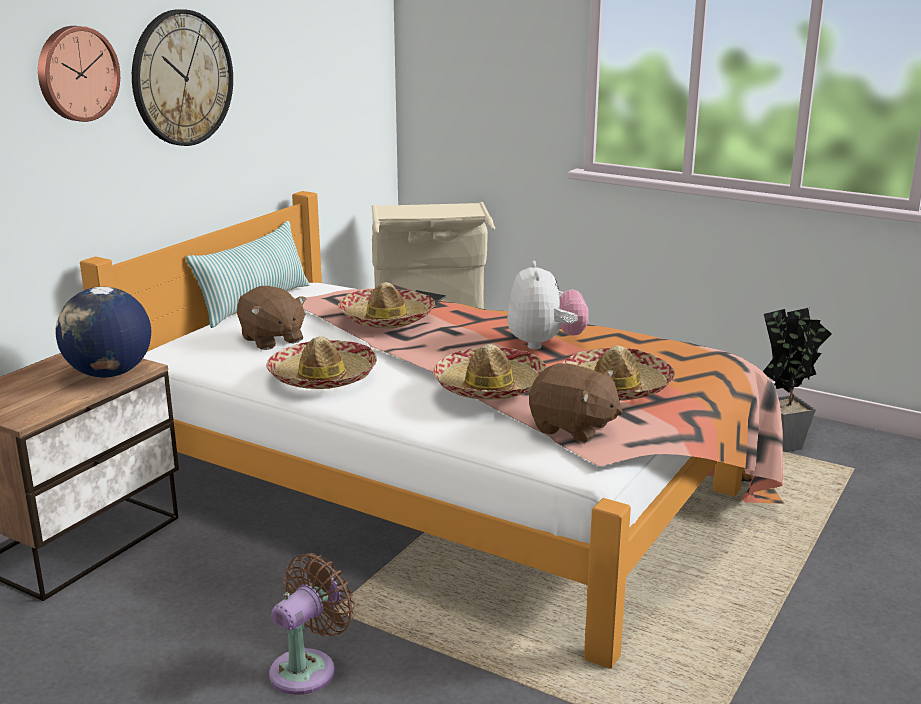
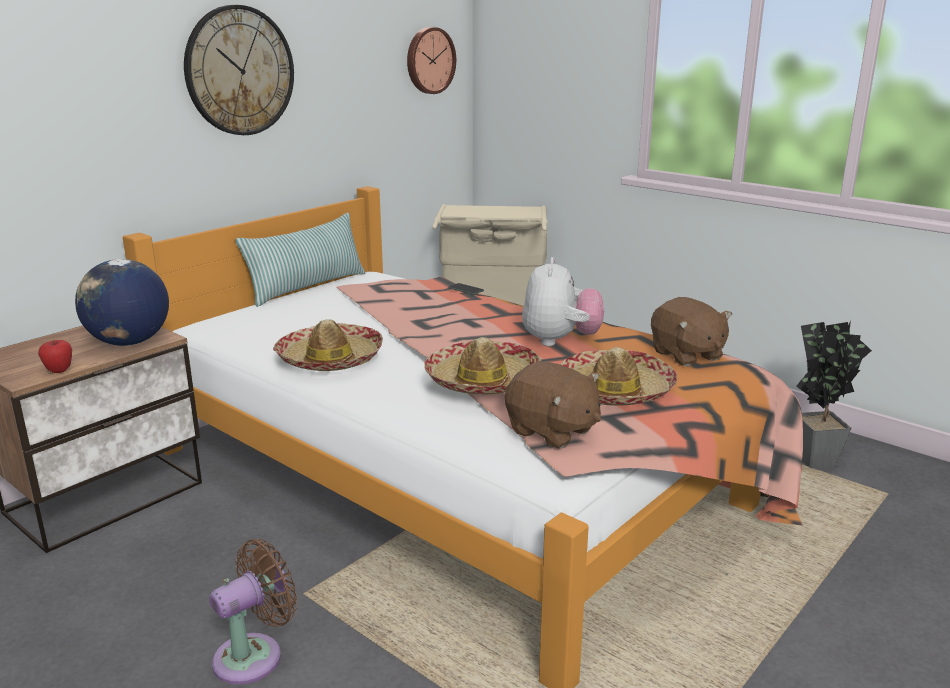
camera: 10 degrees right, 0 degrees up
(54, 407) = (59, 370): none -> apple
(76, 73) = (122, 58): wall clock -> wall clock (429, 60)
(272, 340) = (303, 321): brown plush toy -> brown plush toy (686, 355)
(387, 319) = (417, 308): hat -> none

